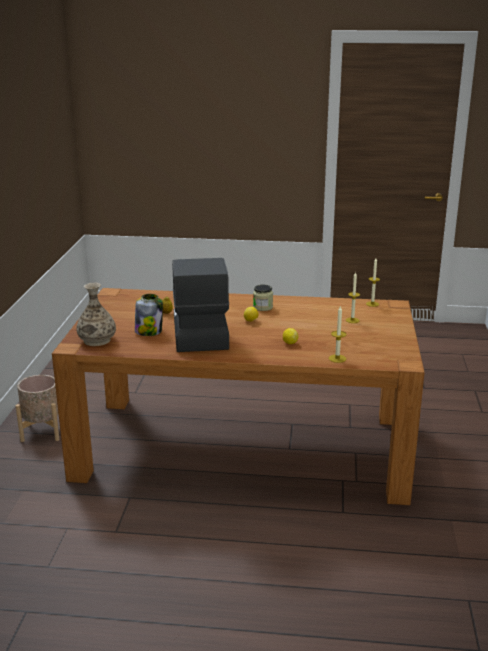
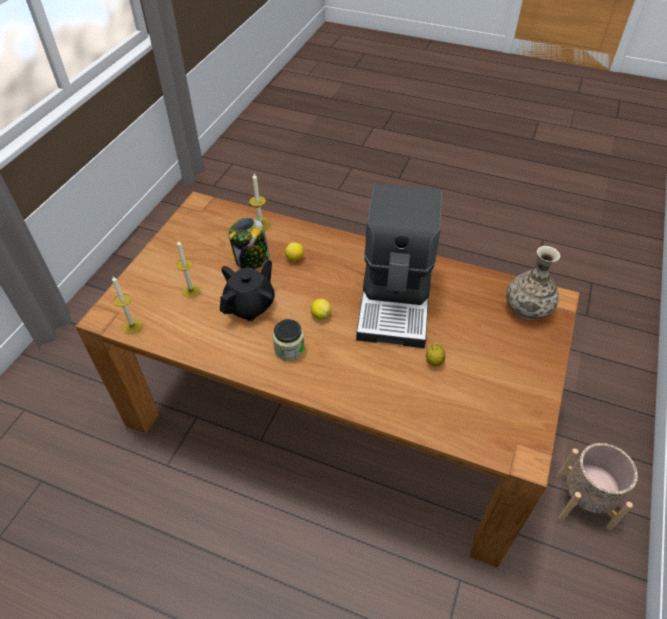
camera: 165 degrees left, 25 degrees up
(149, 331) = (461, 317): jar -> jar (252, 260)
(303, 319) = (250, 305): none -> black teapot

